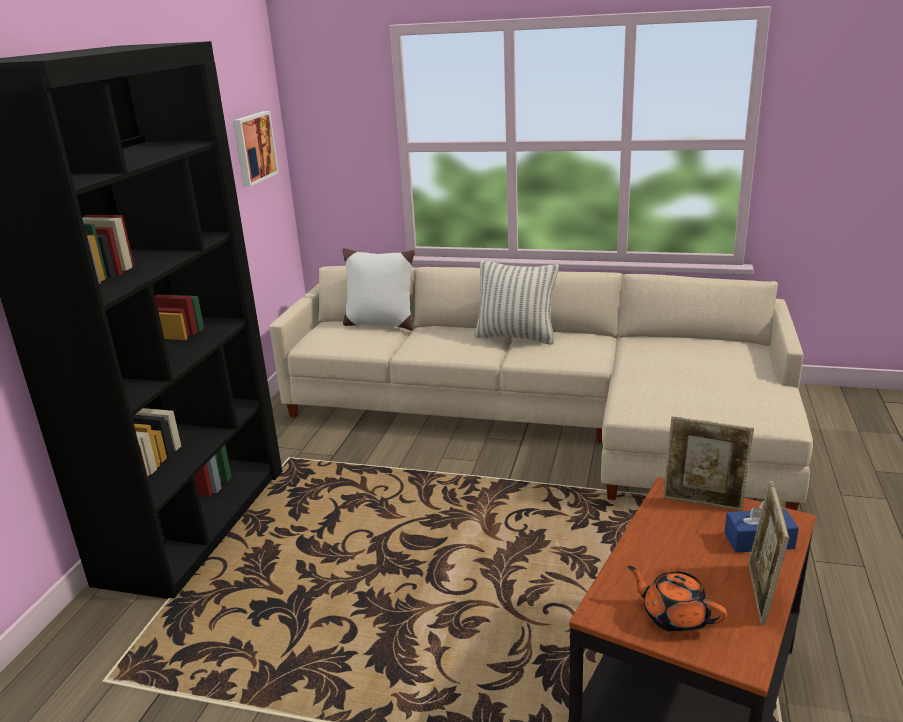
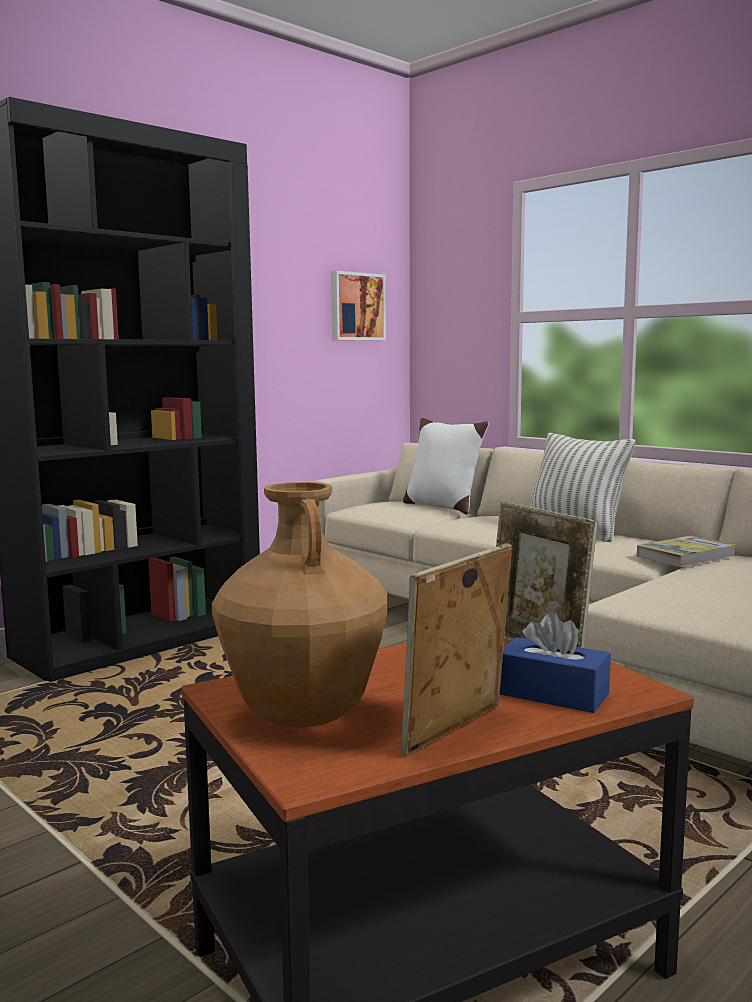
camera: 30 degrees right, 15 degrees down
(613, 348) = (686, 556): none -> book
(674, 616) = (303, 716): orange teapot -> brown vase

